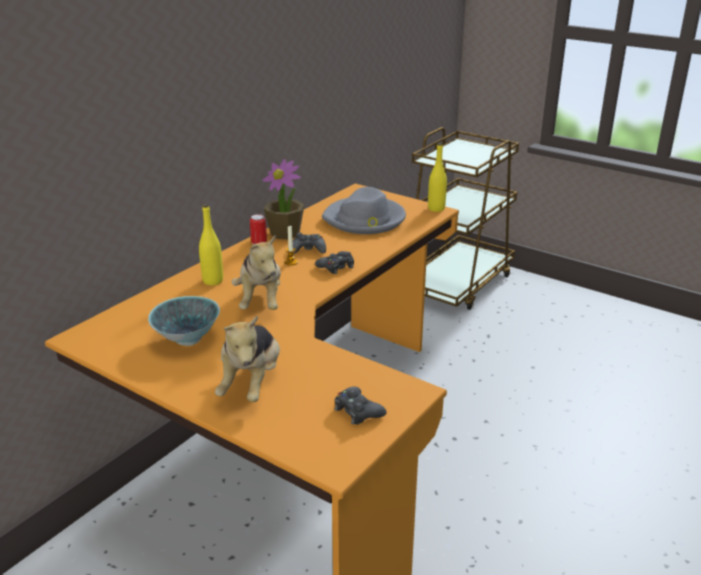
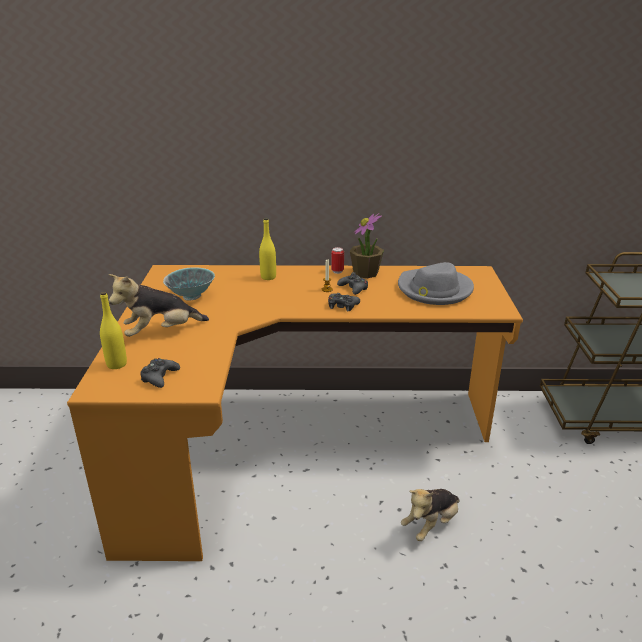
camera: 55 degrees right, 0 degrees up
(261, 301) = (262, 299): plush toy -> plush toy (431, 524)
(436, 209) = (504, 309): yellow bottle -> yellow bottle (116, 364)

